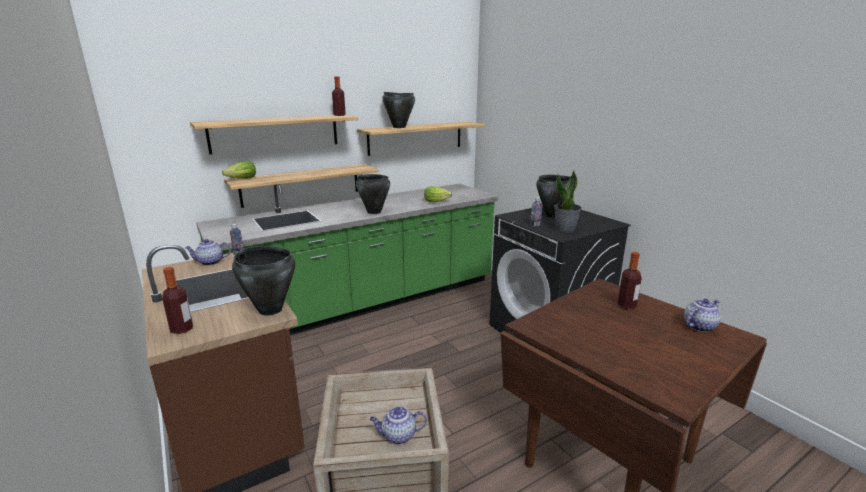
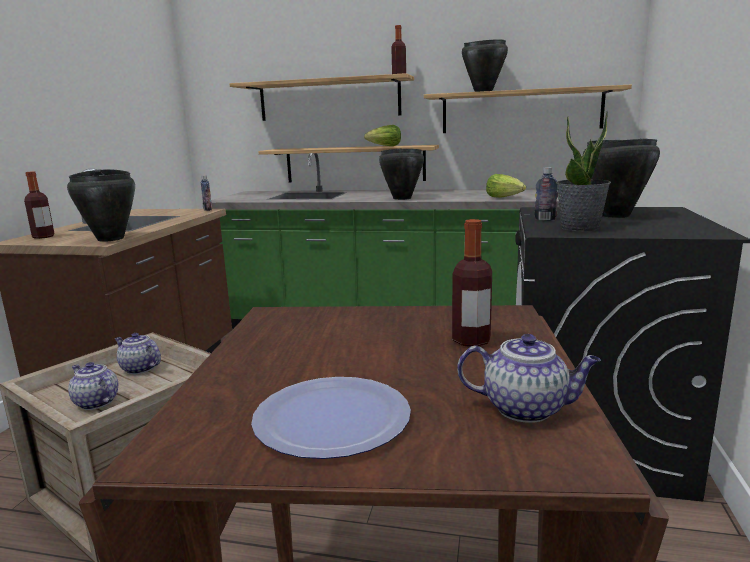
camera: 45 degrees right, 5 degrees down
(210, 262) = (177, 211): teapot -> teapot (139, 368)
(242, 179) = (285, 148): lettuce -> lettuce (384, 146)
(675, 358) = (332, 418): none -> plate

